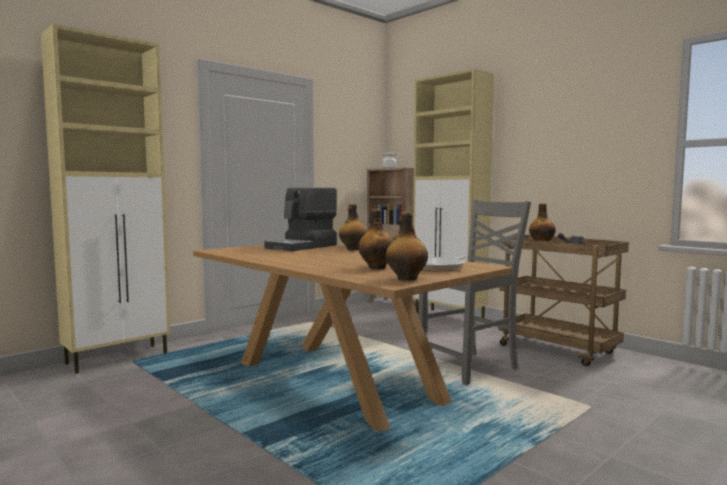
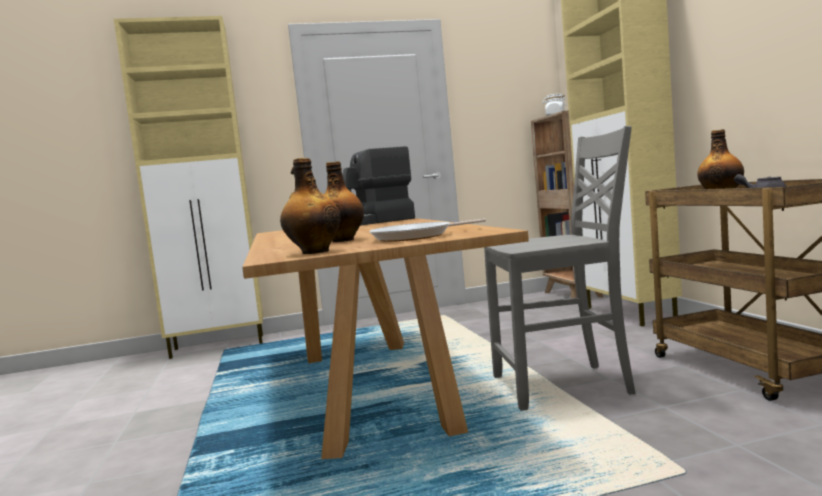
camera: 30 degrees right, 0 degrees up
(352, 249) = (412, 221): bottle -> none

